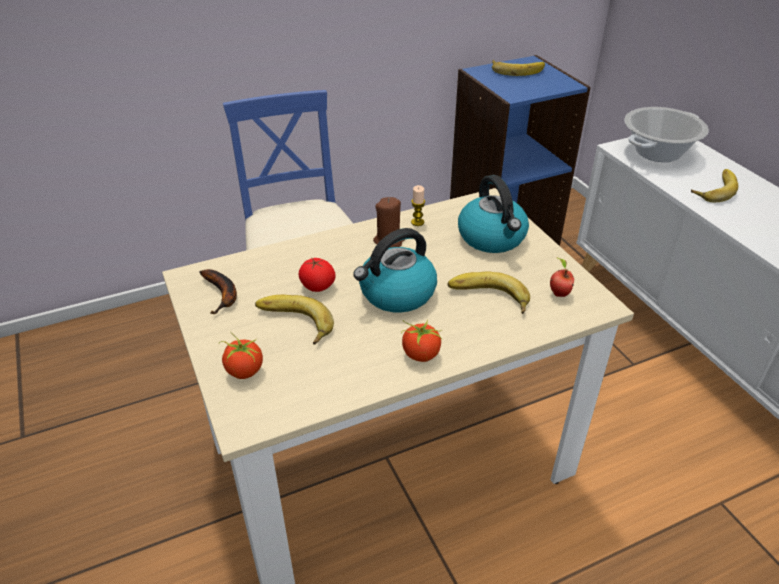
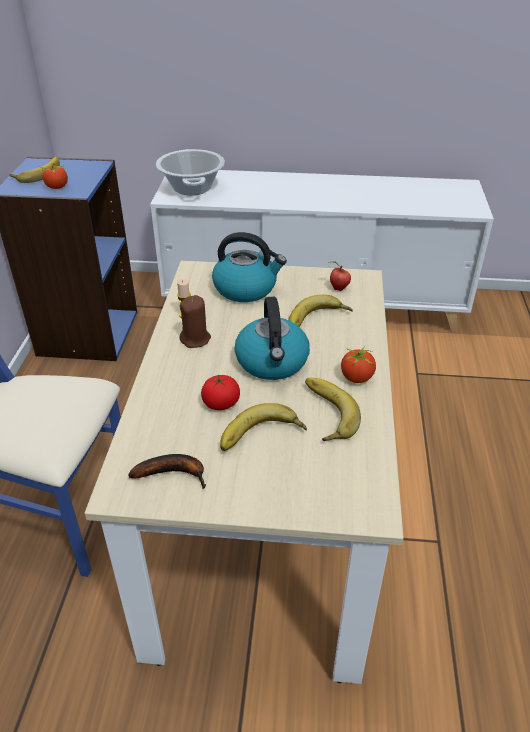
camera: 60 degrees left, 0 degrees up
(244, 371) = (304, 490): tomato -> tomato (57, 187)
(713, 188) = (256, 191): banana -> banana (324, 413)

